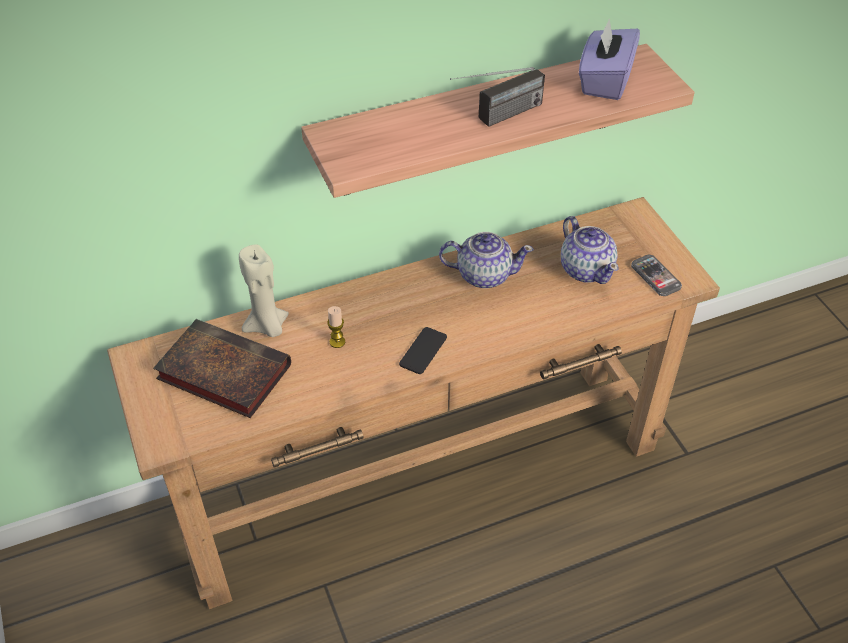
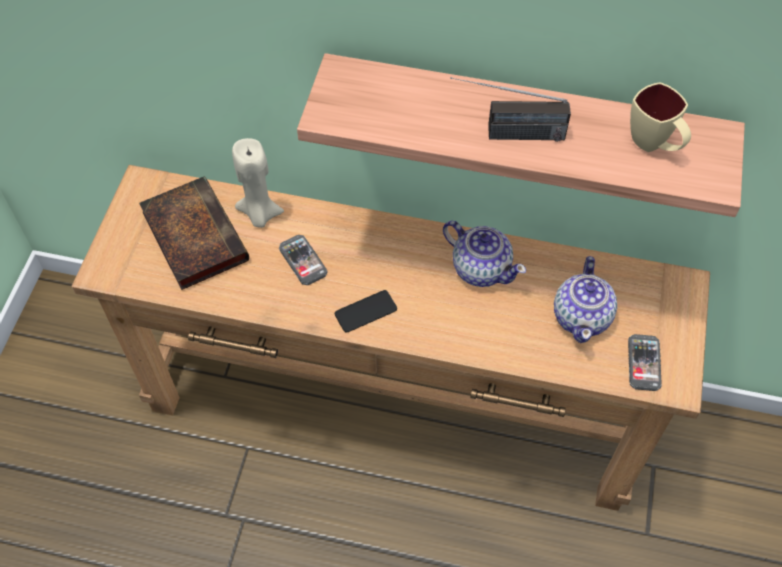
camera: 35 degrees right, 10 degrees up
(337, 342) = (303, 261): candle -> phone
(604, 81) = (654, 146): purple tissue box -> beige mug

